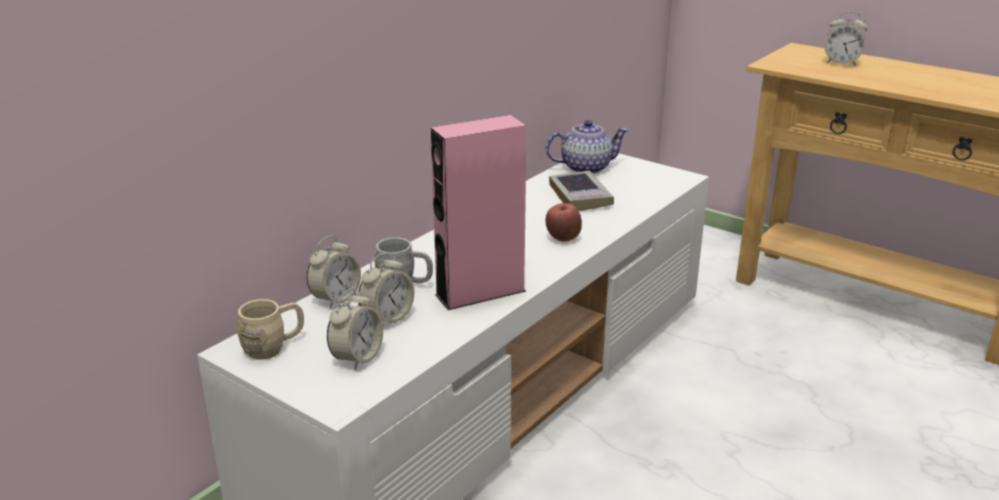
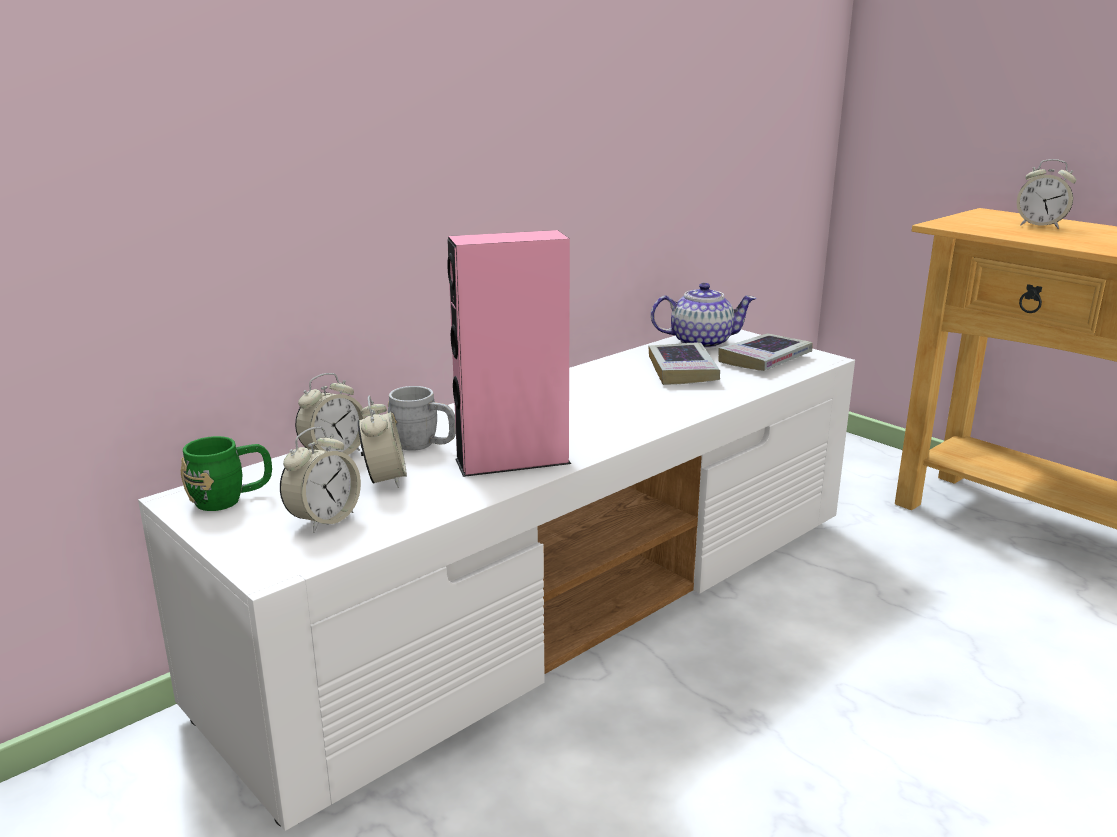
camera: 10 degrees right, 5 degrees down
(274, 347) = (231, 499): beige mug -> green mug
(387, 318) = (384, 479): alarm clock -> alarm clock turned 60 degrees counterclockwise
(563, 239) = (642, 412): apple -> none
(641, 181) = (765, 359): none -> book

